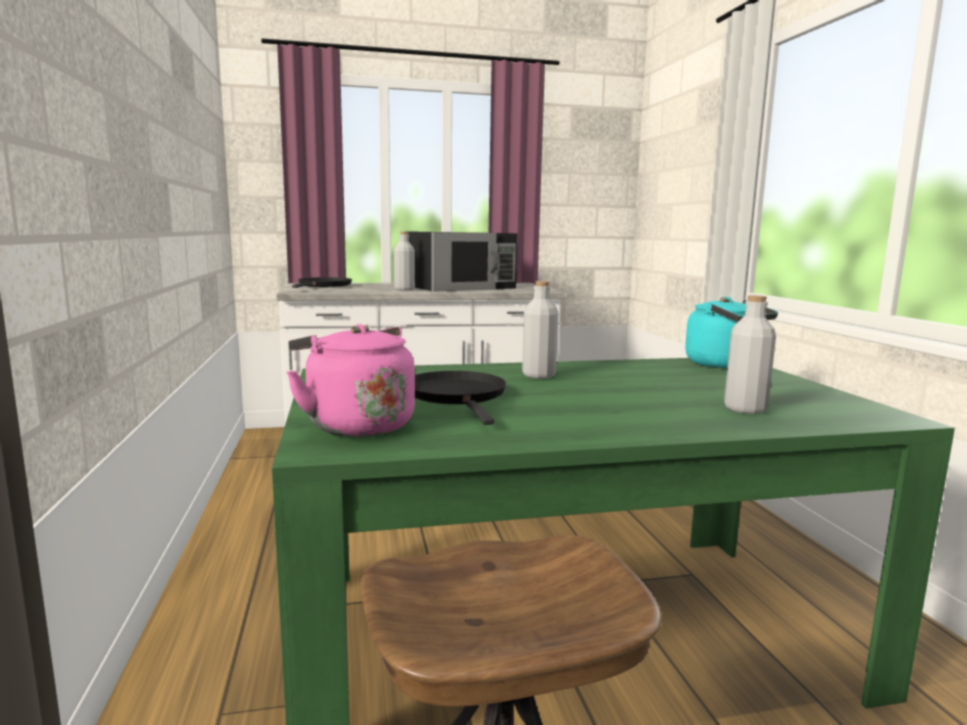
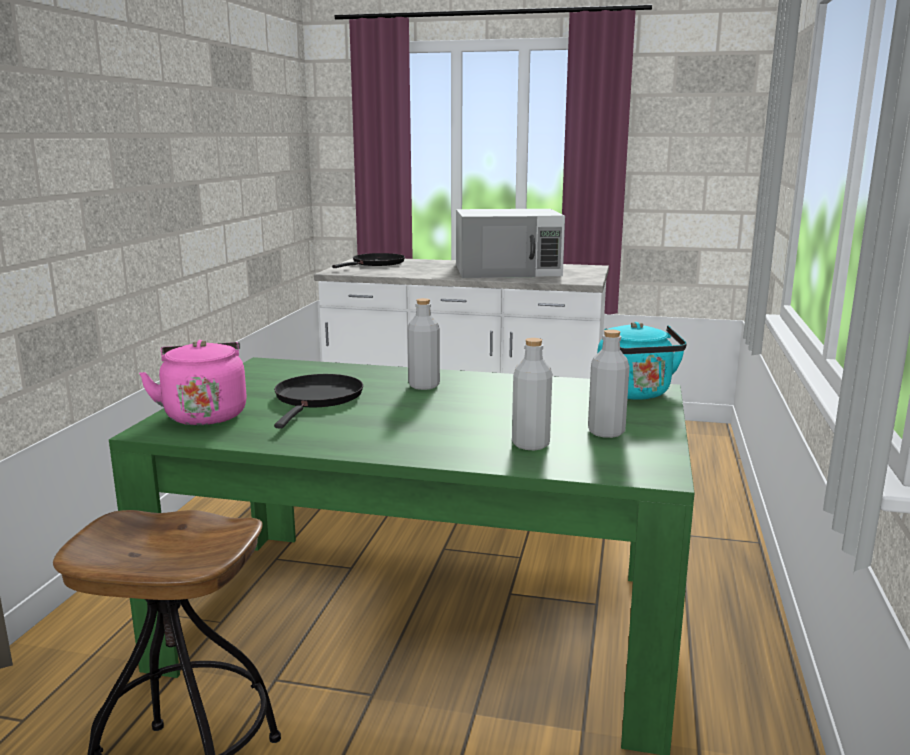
camera: 25 degrees right, 5 degrees up
(404, 289) = (440, 273): grey bottle -> grey bottle (606, 432)
(460, 286) = (508, 270): black microwave -> white microwave

